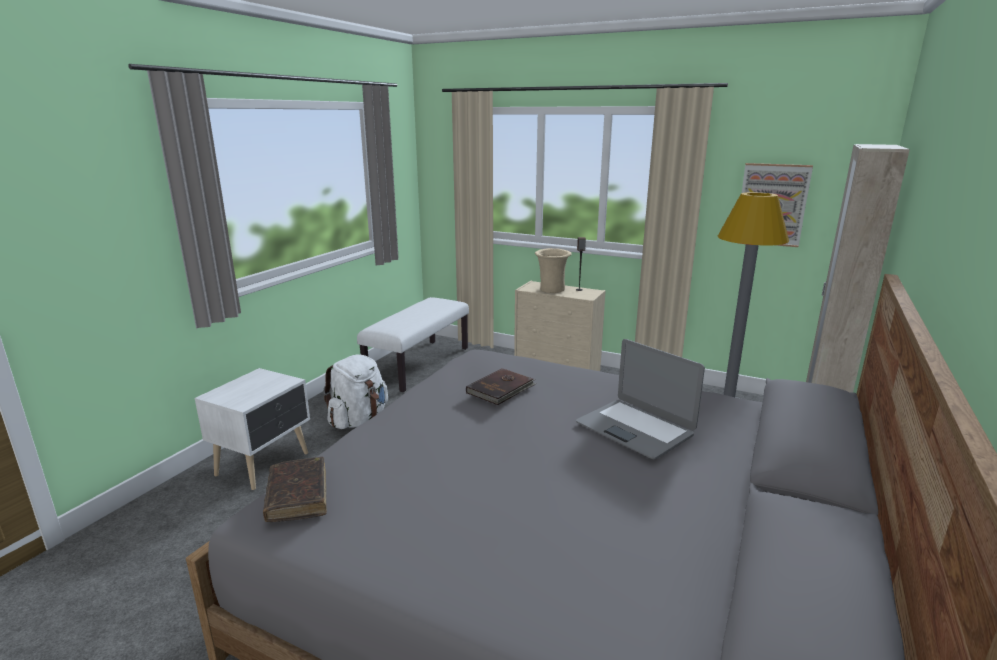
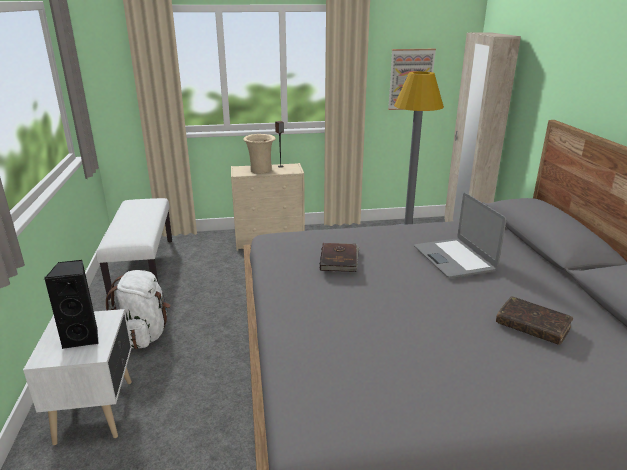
camera: 35 degrees left, 5 degrees up
(253, 390) = (83, 337): none -> black speaker
(297, 497) = (317, 401): brown book -> brown book (532, 326)
(635, 429) = (454, 258): laptop -> laptop turned 60 degrees clockwise

